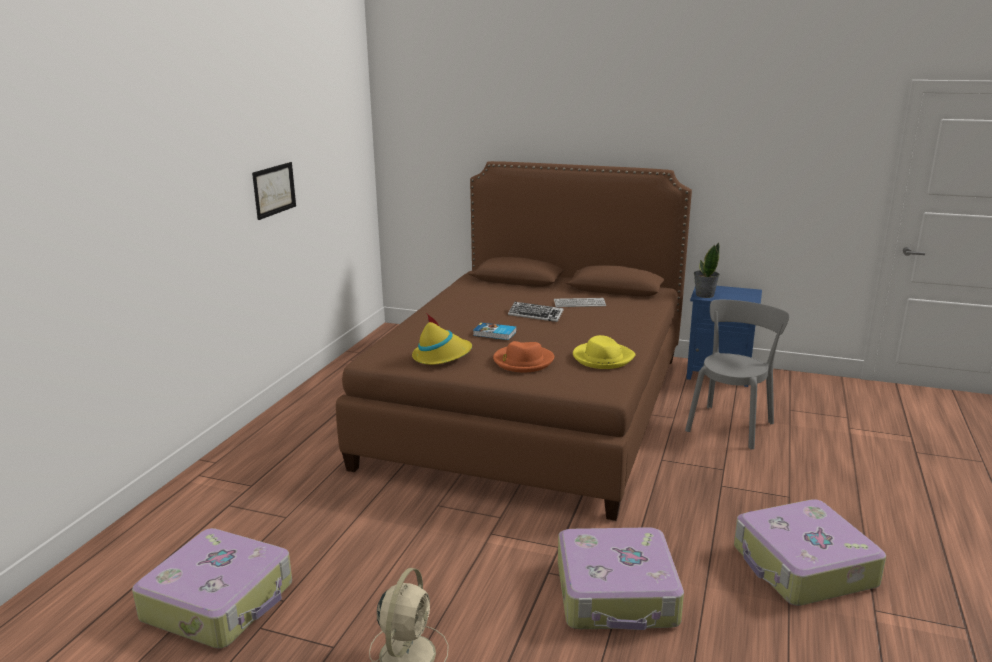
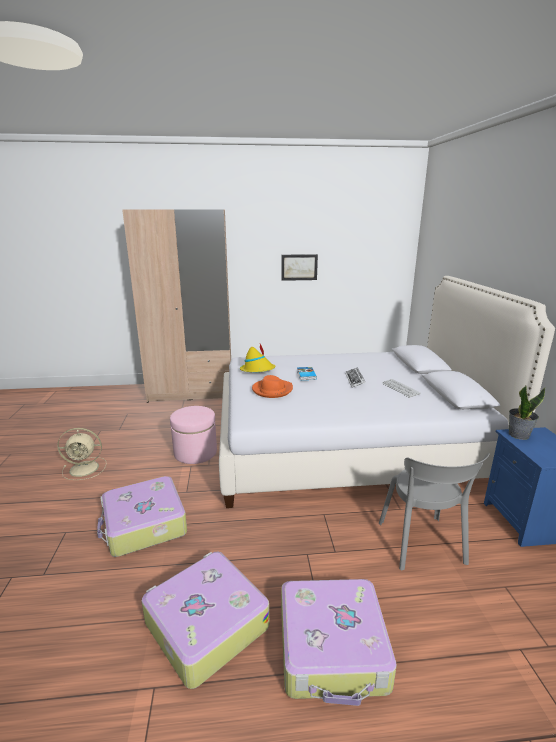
camera: 65 degrees right, 0 degrees up
(210, 493) = (192, 391): none -> beige wardrobe
(220, 601) = (116, 417): suitcase -> suitcase (333, 648)
(454, 523) = (195, 452): none -> pink ottoman
(531, 407) = (347, 444): brown bed -> white bed
(602, 358) = (302, 411): yellow hat -> none
(731, 425) = (422, 545): grey chair -> grey chair turned 75 degrees clockwise

